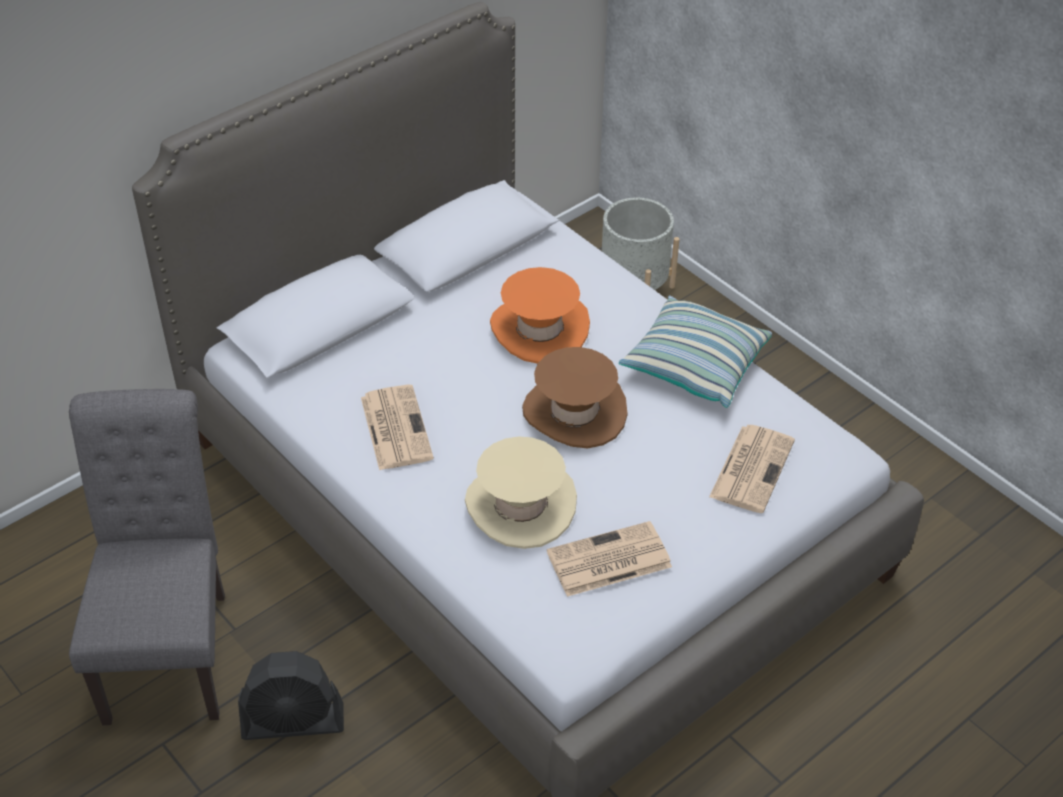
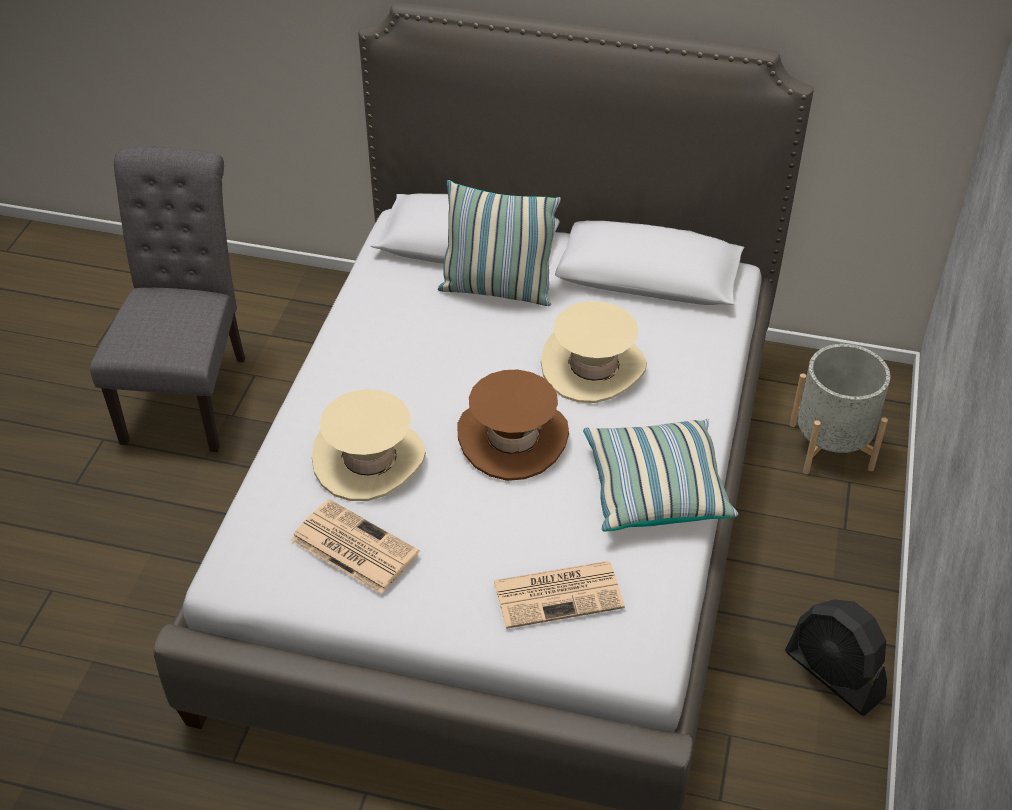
camera: 55 degrees right, 0 degrees up
(170, 647) = (189, 392): grey chair -> grey chair turned 45 degrees counterclockwise
(293, 722) = (171, 497): black fan -> black fan (834, 675)
(394, 335) = (497, 290): none -> pillow
(395, 427) = (394, 344): newspaper -> none
(539, 329) = (593, 367): orange hat -> beige hat

